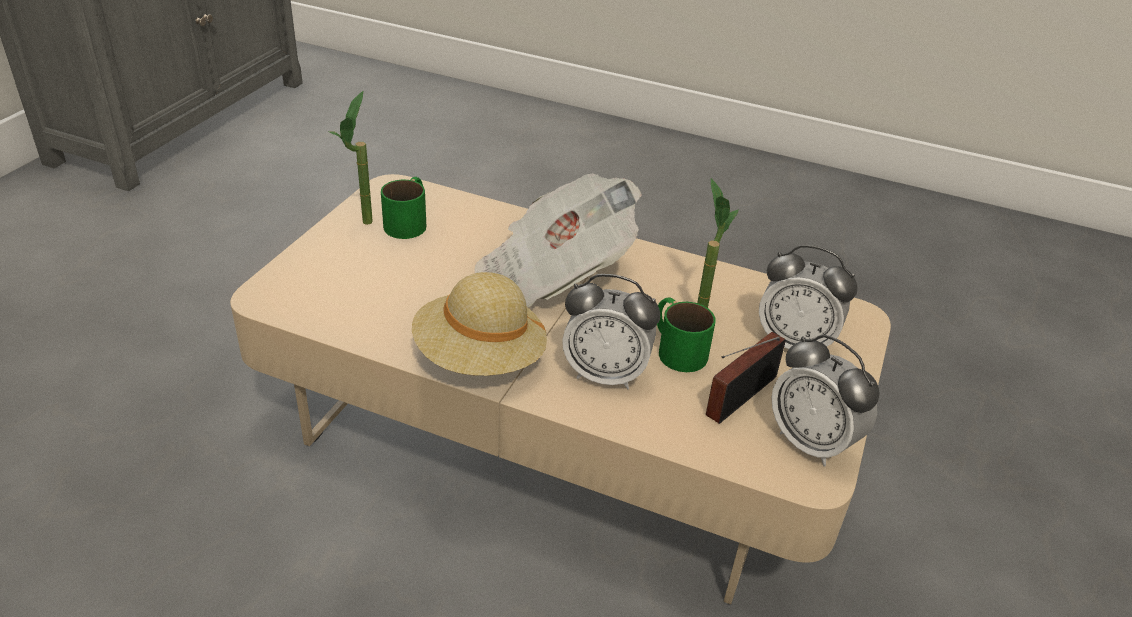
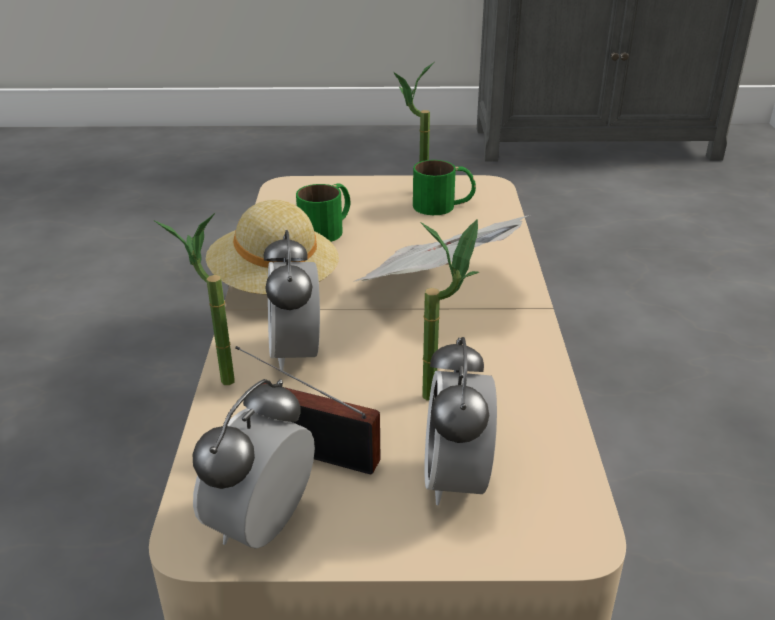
camera: 70 degrees right, 5 degrees down
(617, 430) = (214, 379): none -> potted plant
(675, 348) = (372, 388): green mug -> green mug (328, 229)

